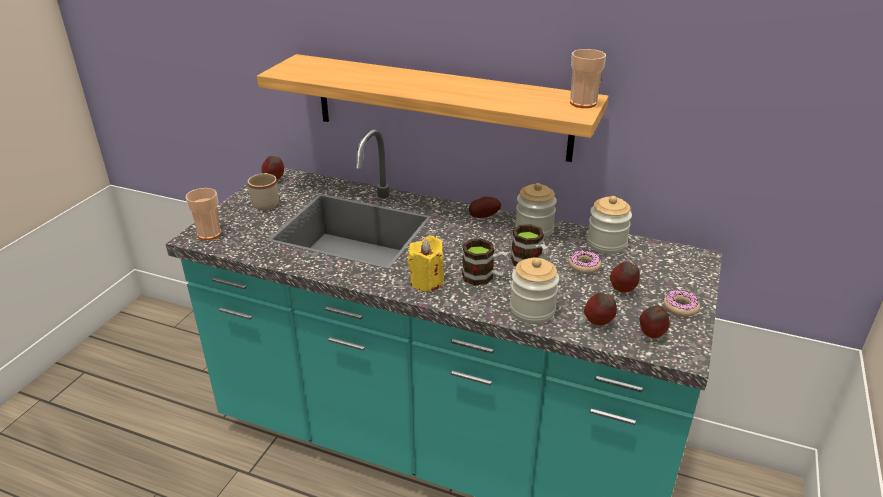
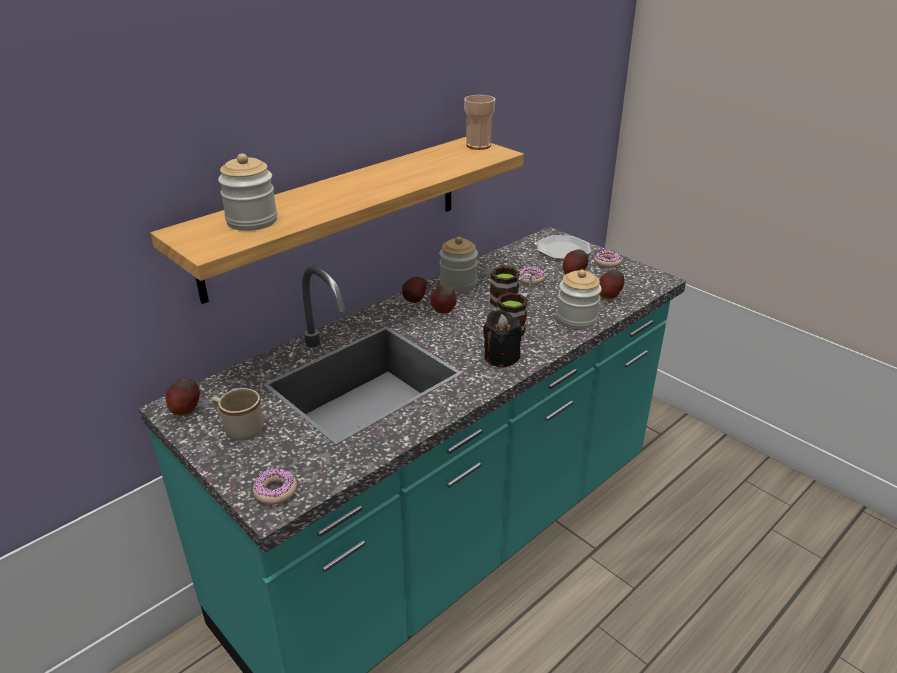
camera: 65 degrees left, 0 degrees up
(209, 234) = (275, 491): cup -> donut
(427, 282) = (501, 357): yellow candle -> black candle
(606, 244) = (505, 261): jar -> jar (252, 221)
(651, 336) = (634, 283): apple -> apple (444, 313)
(675, 272) = (563, 250): none -> plate

